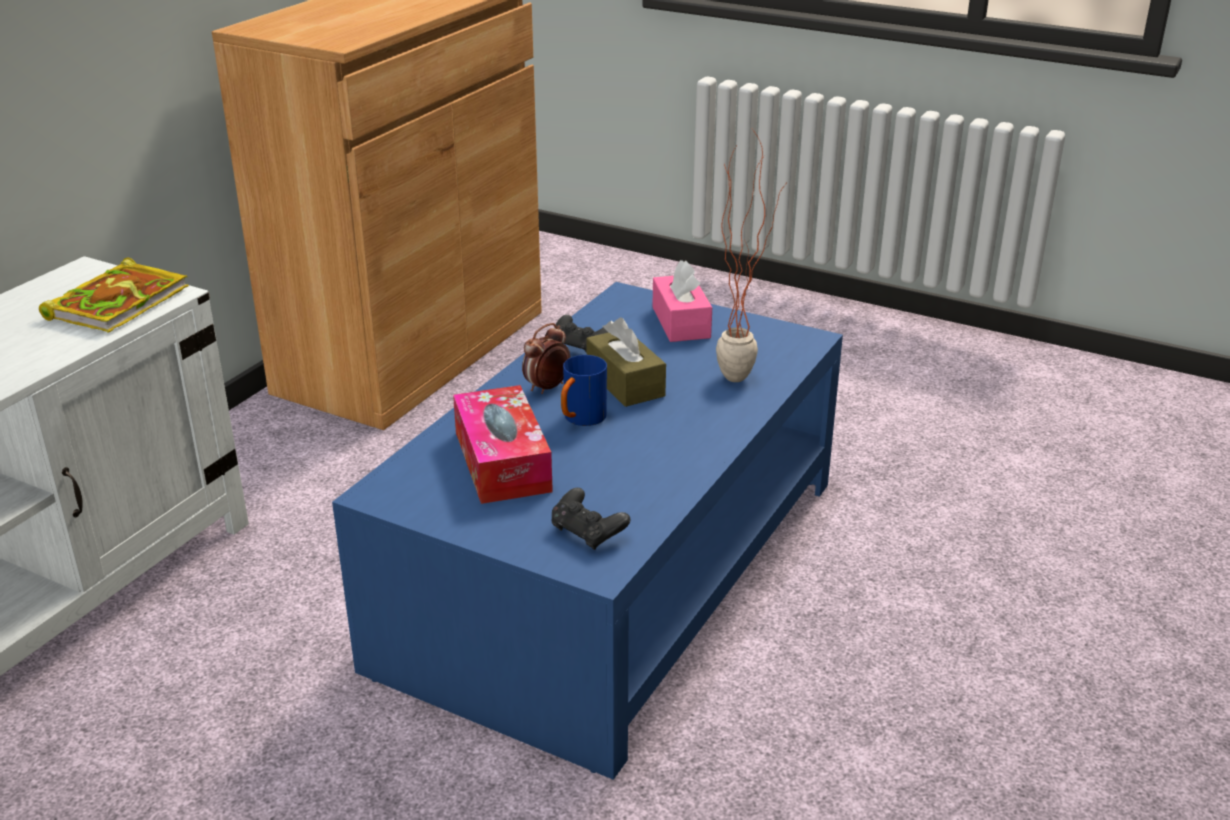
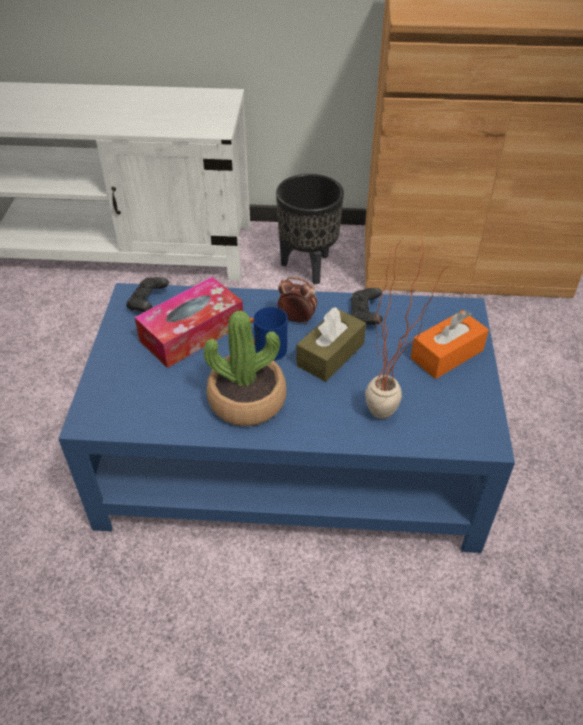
camera: 65 degrees right, 15 degrees up
(119, 302) = (197, 120): book -> none
(289, 459) = (308, 267): none -> black planter
(588, 533) = (127, 401): black game controller -> black game controller (148, 303)
(654, 449) = (247, 400): none -> potted plant
(681, 322) = (447, 354): pink tissue box -> orange tissue box

